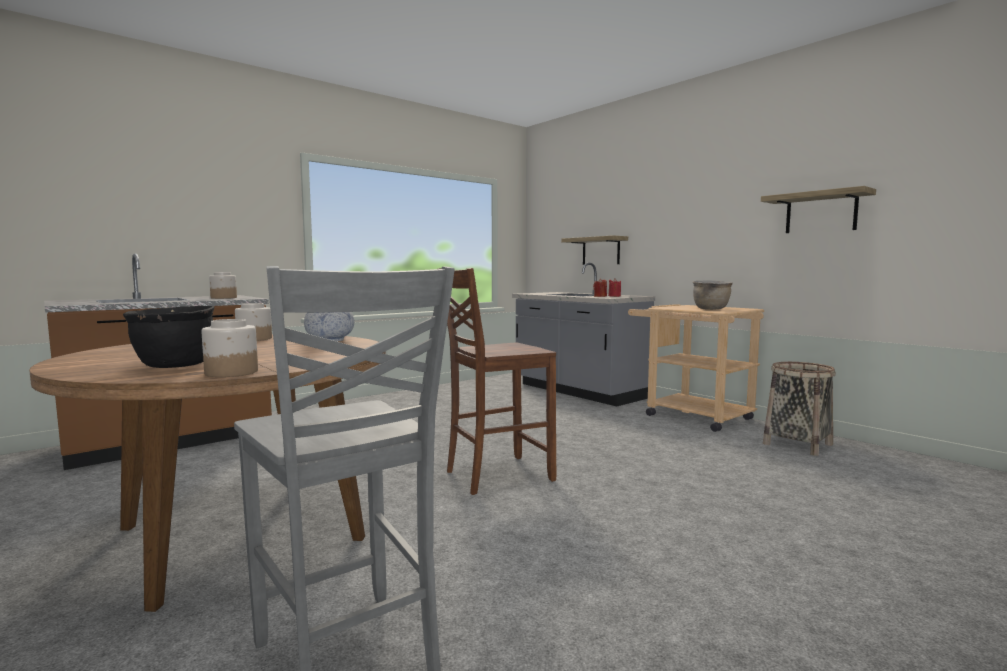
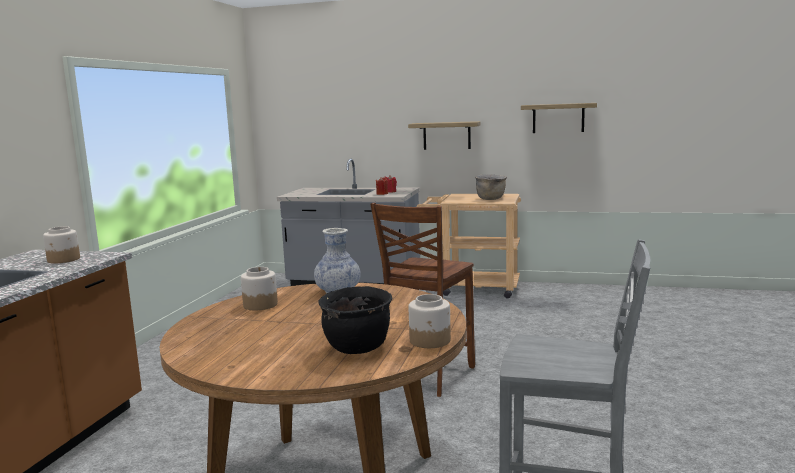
camera: 35 degrees left, 5 degrees up
(601, 251) = (354, 145): shelf -> shelf (446, 135)
(797, 444) = (566, 295): basket -> none

